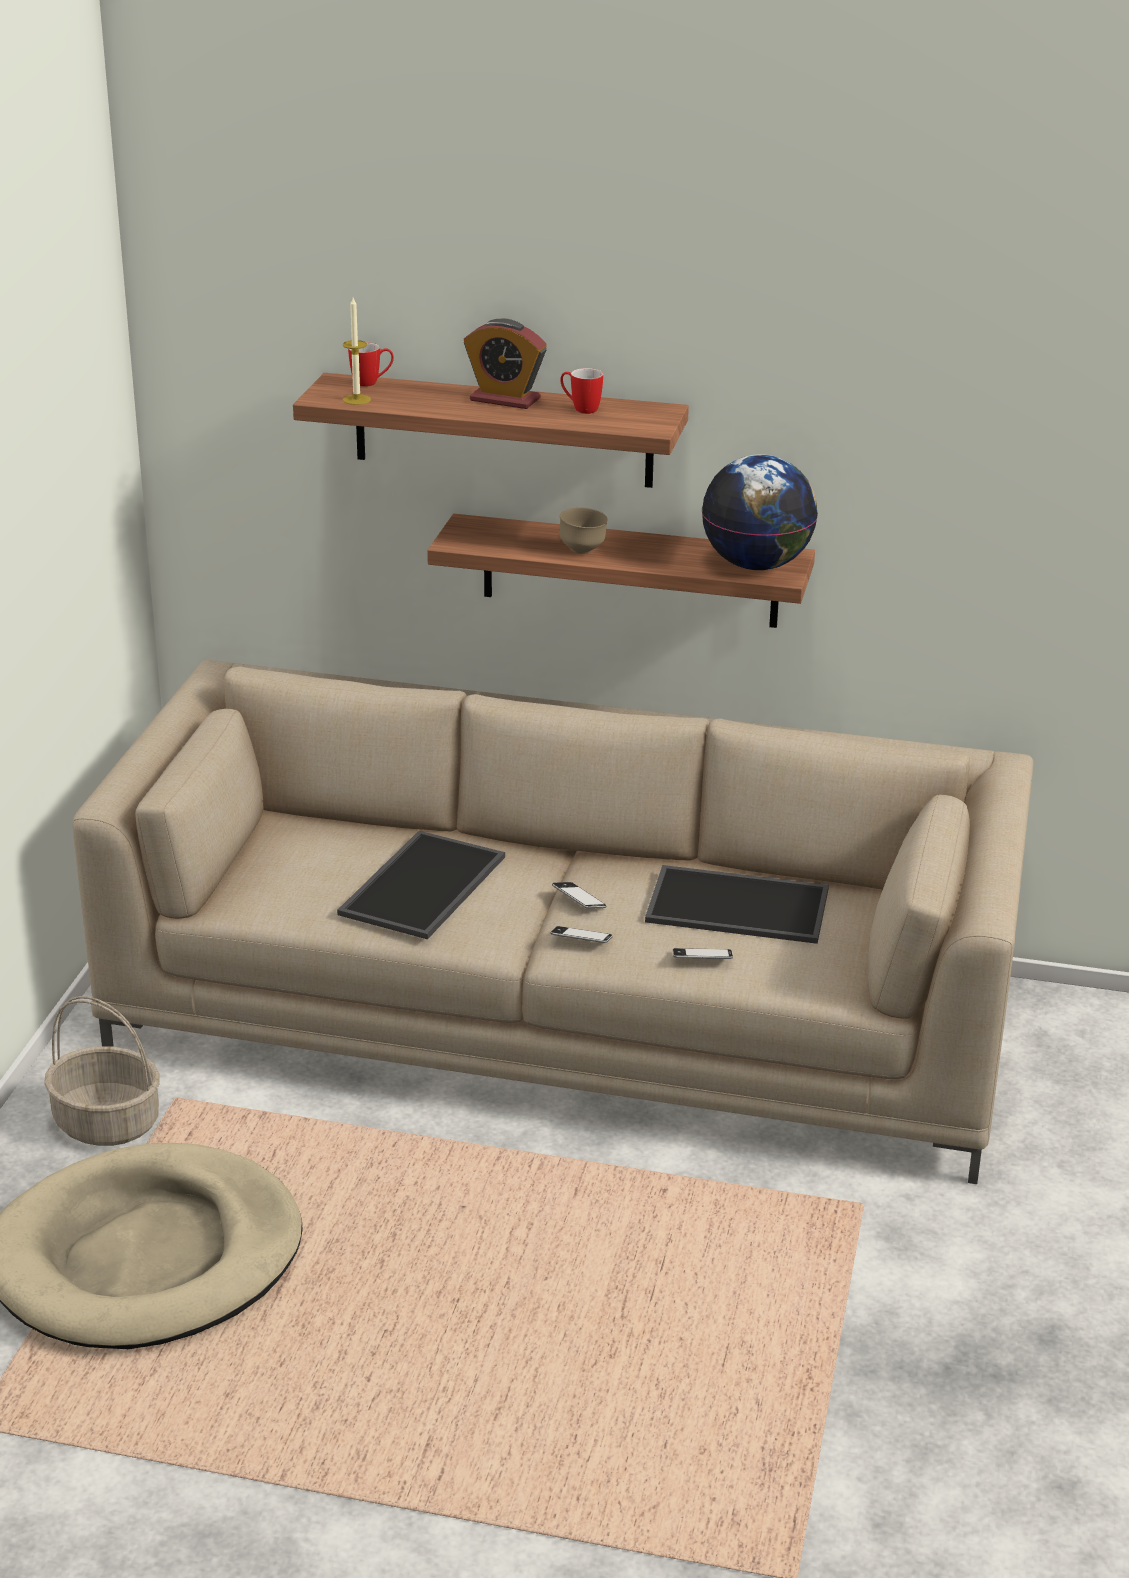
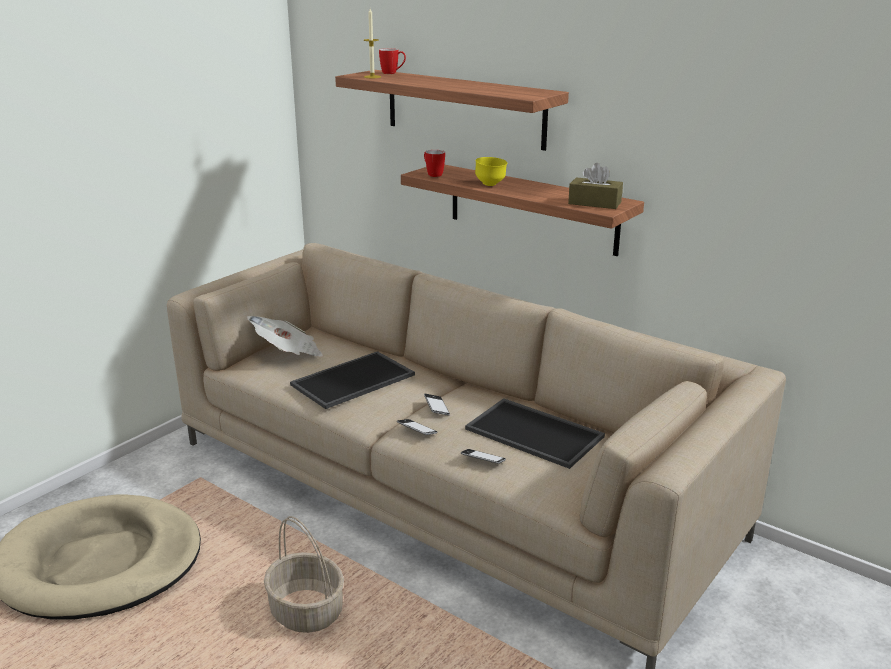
camera: 25 degrees right, 5 degrees down
(108, 1123) = (156, 482): basket -> basket (307, 612)
(278, 863) = (288, 353): none -> newspaper
(505, 399) = (457, 82): alarm clock -> none
(580, 409) = (496, 88): mug -> mug (432, 174)
(583, 551) = (490, 185): brown bowl -> yellow bowl
(757, 565) = (594, 203): globe -> brown tissue box

